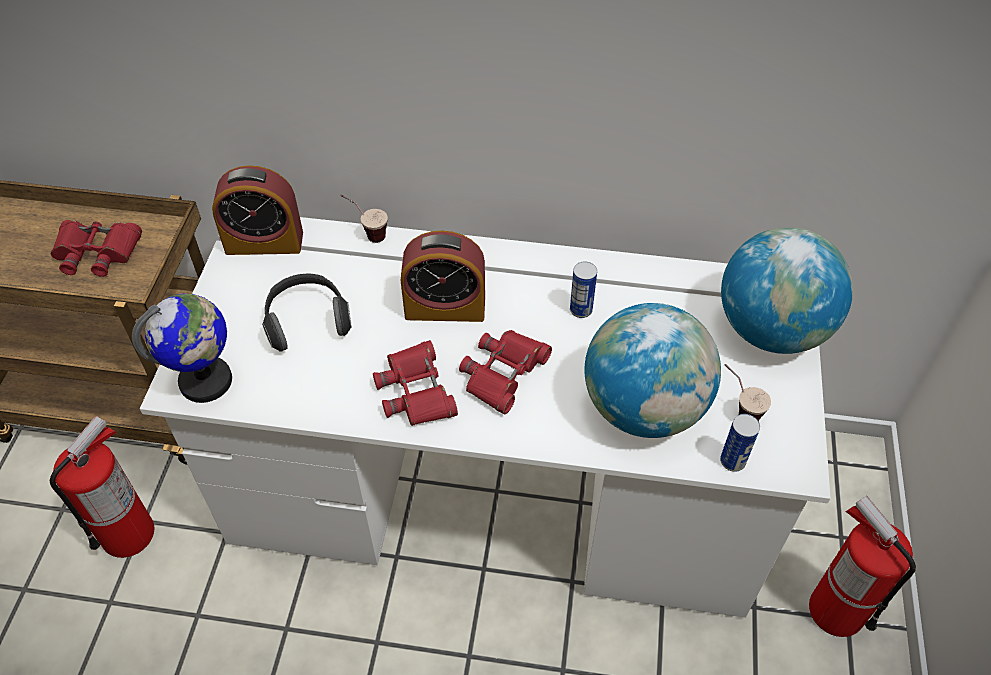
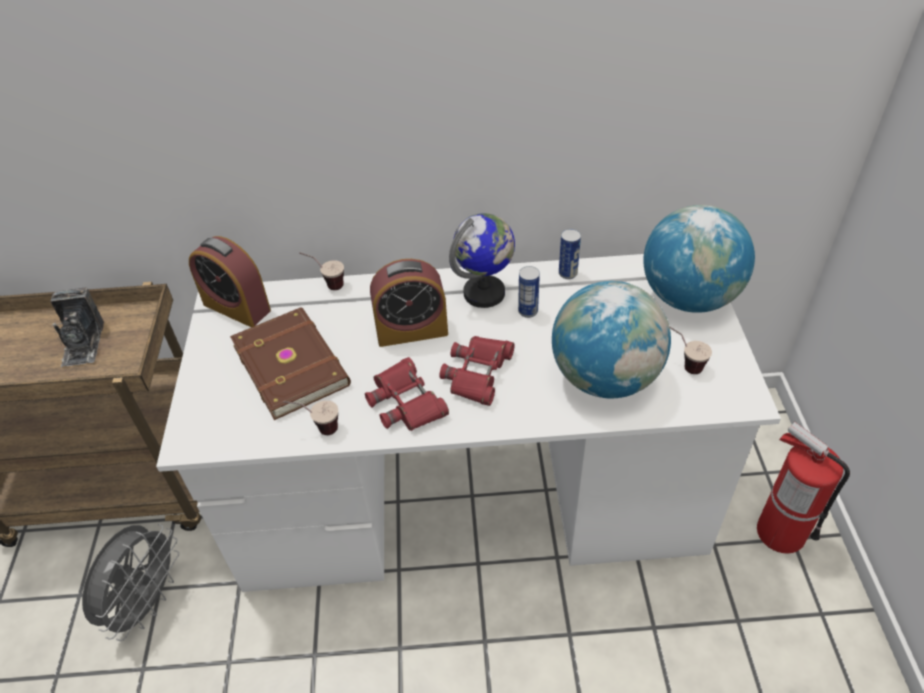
camera: 10 degrees left, 5 degrees down
(97, 252) = (83, 343): red binoculars -> camera
(128, 533) = (147, 602): fire extinguisher -> grey fan
(206, 381) = (213, 431): globe -> globe (485, 293)
(264, 242) = (237, 307): alarm clock -> alarm clock turned 45 degrees clockwise
(307, 321) = (292, 364): headphones -> brown book
(314, 402) = (317, 429): none -> cup
(732, 461) = (692, 405): can -> can (568, 273)

